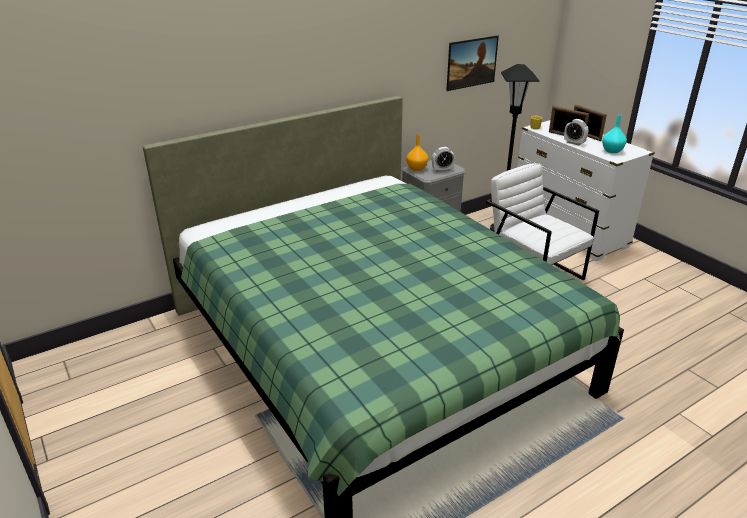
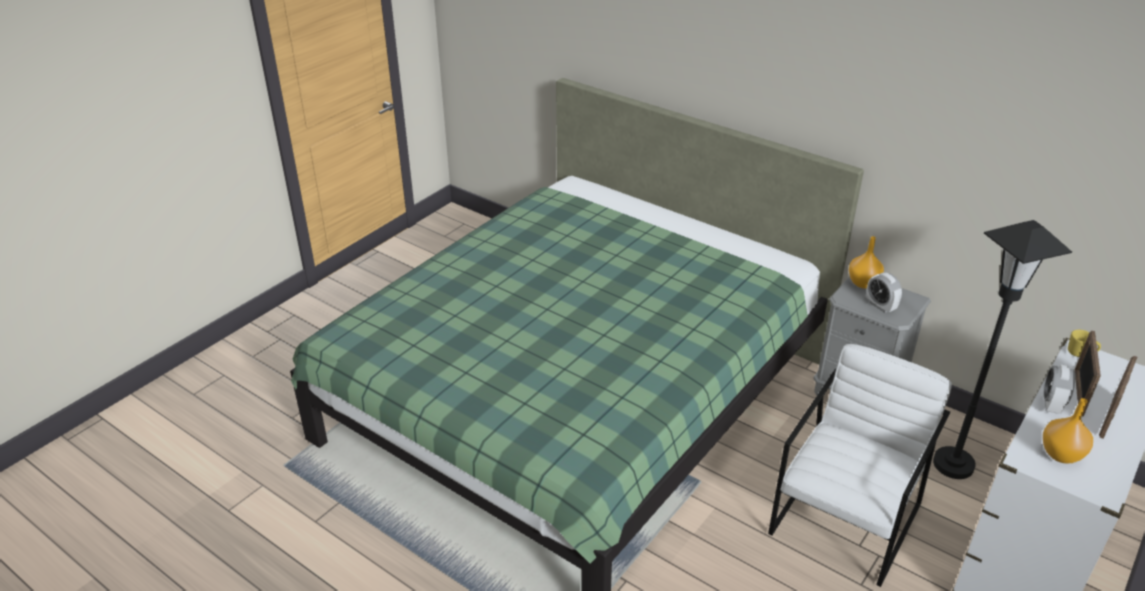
camera: 70 degrees right, 5 degrees up
(471, 74) = (1021, 204): picture -> none
(611, 151) = (1060, 454): turquoise vase -> orange vase

